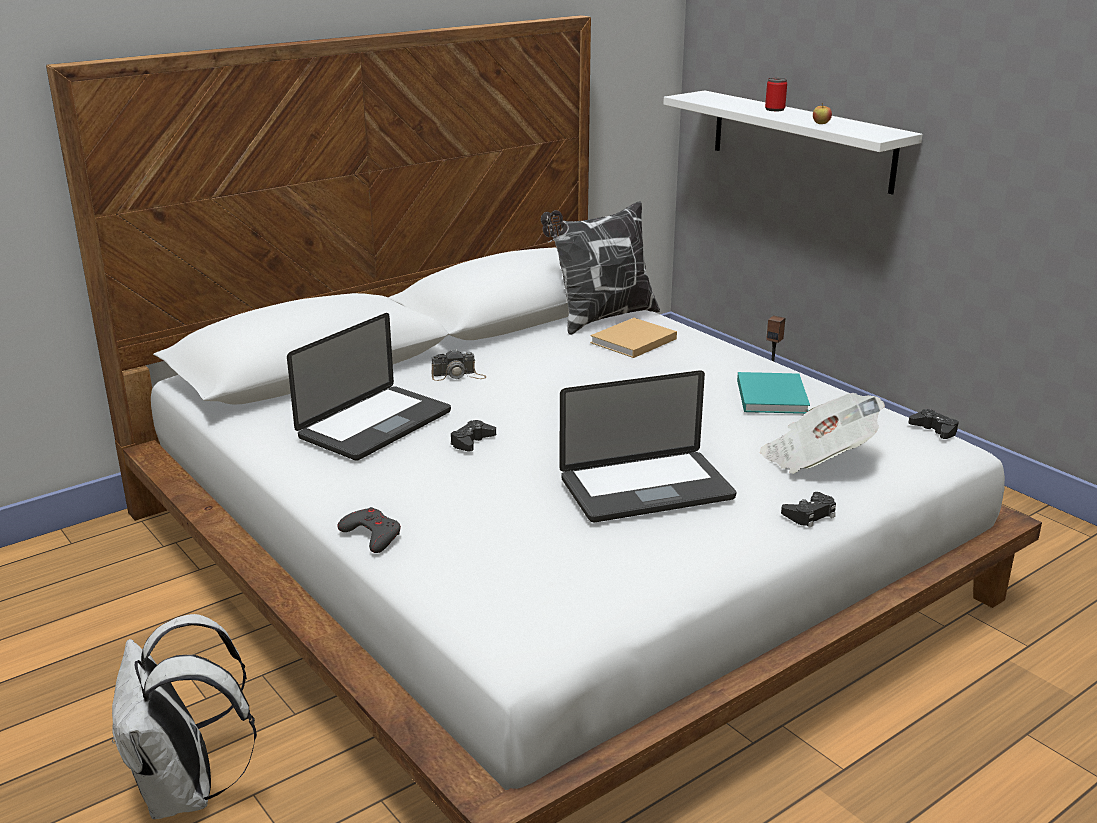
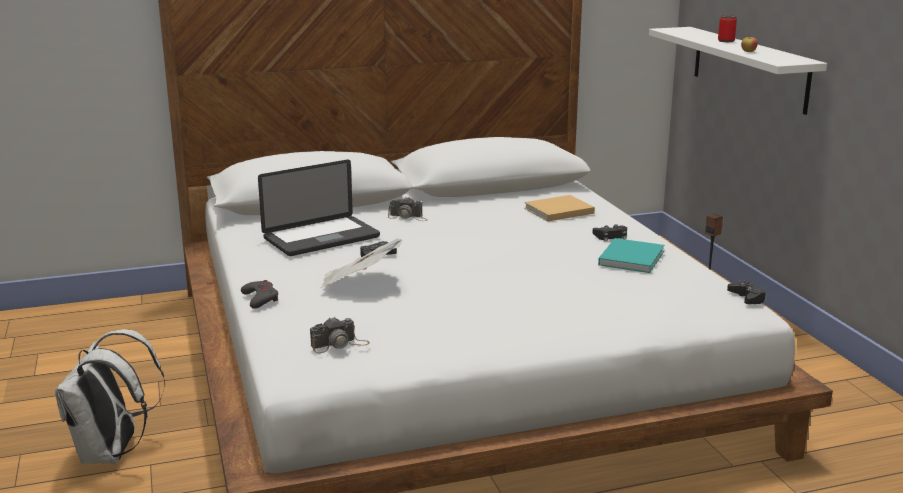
camera: 20 degrees right, 5 degrees down
(544, 589) = (339, 344): none -> camera
(601, 318) = (550, 194): pillow -> none
(646, 489) = (472, 300): laptop -> none
(810, 515) = (582, 335): black game controller -> black game controller (611, 236)
(817, 459) = (626, 302): newspaper -> newspaper (359, 284)

